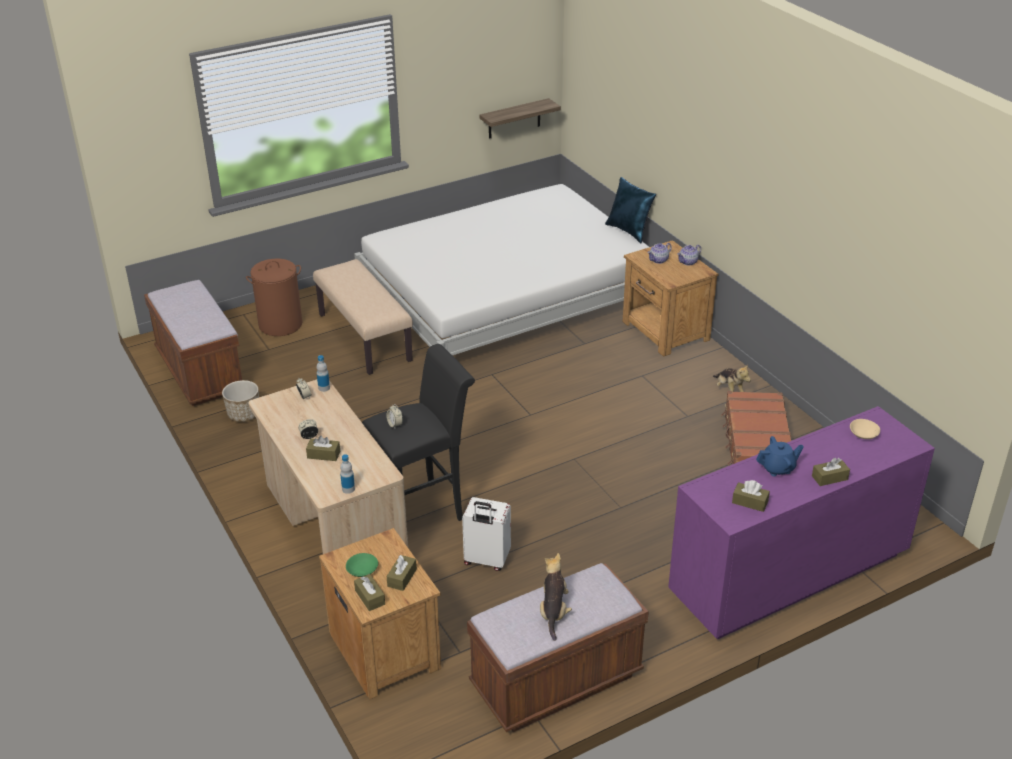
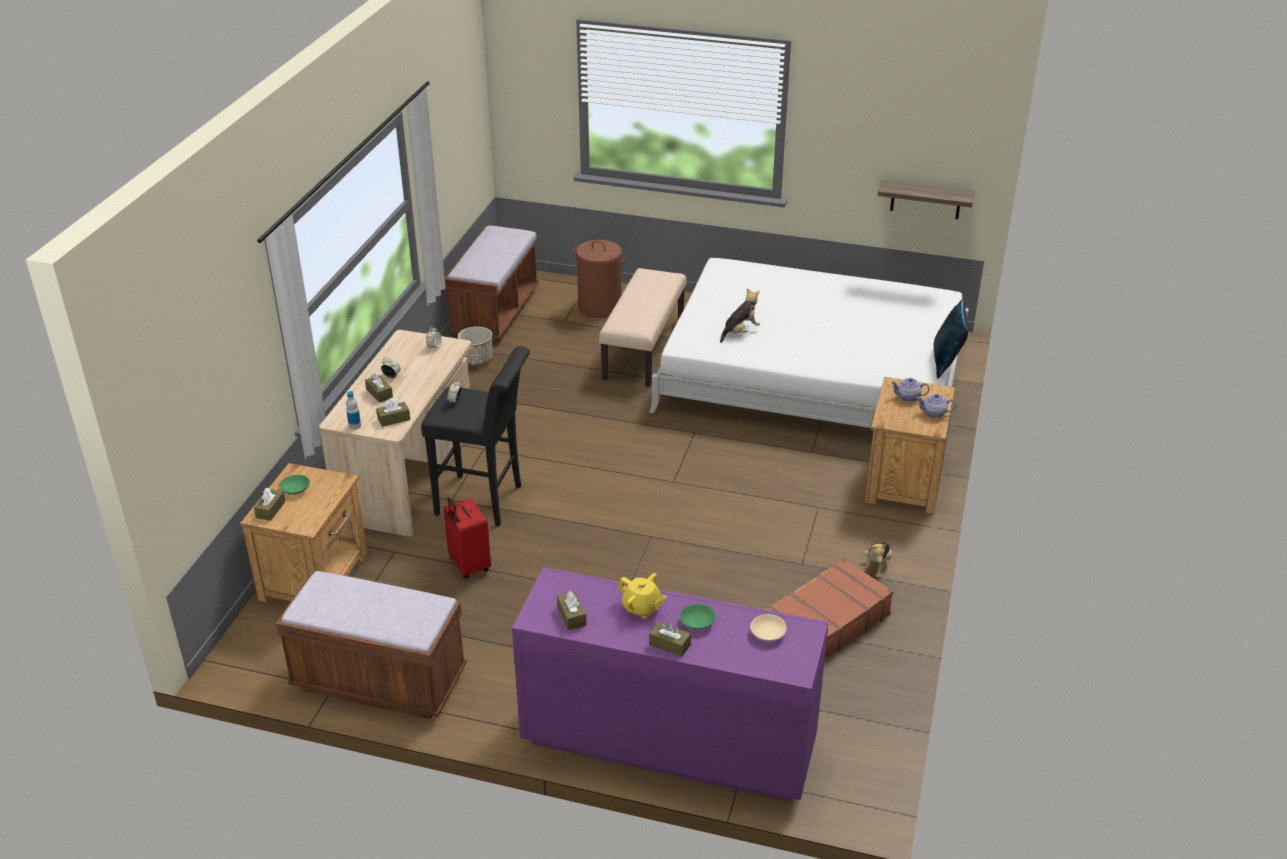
camera: 45 degrees right, 0 degrees up
(324, 388) = (456, 348): bottle -> none
(402, 577) = (308, 511): brown tissue box -> brown tissue box (394, 419)
(486, 560) = (468, 565): white suitcase -> red suitcase
(553, 612) = (365, 606): plush toy -> plush toy (740, 332)
(777, 468) = (642, 608): blue teapot -> yellow teapot
(819, 455) = (696, 622): none -> green bowl

